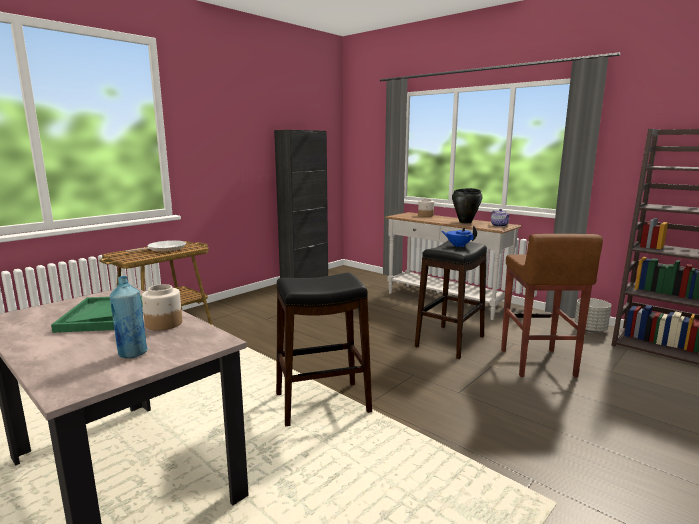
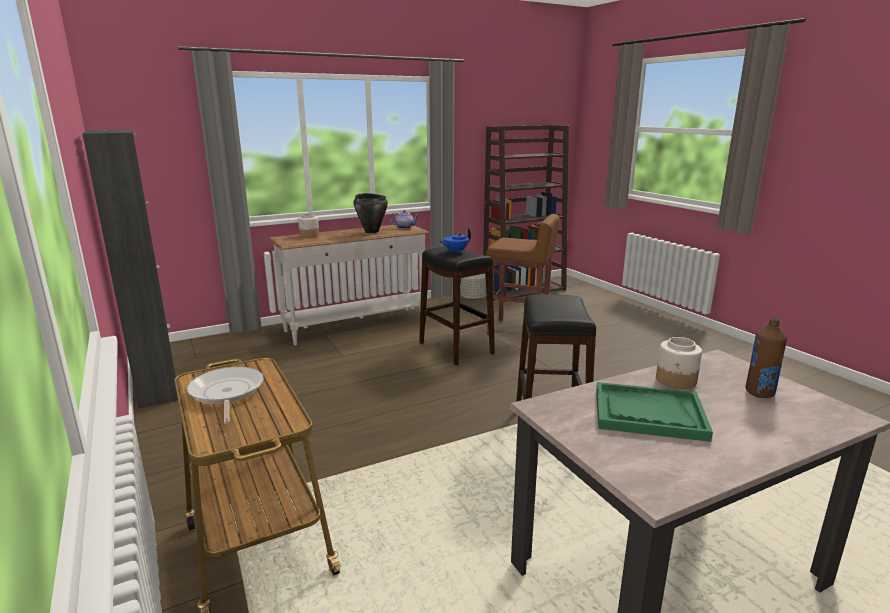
camera: 70 degrees left, 5 degrees up
(132, 353) = (759, 393): blue bottle -> brown bottle

